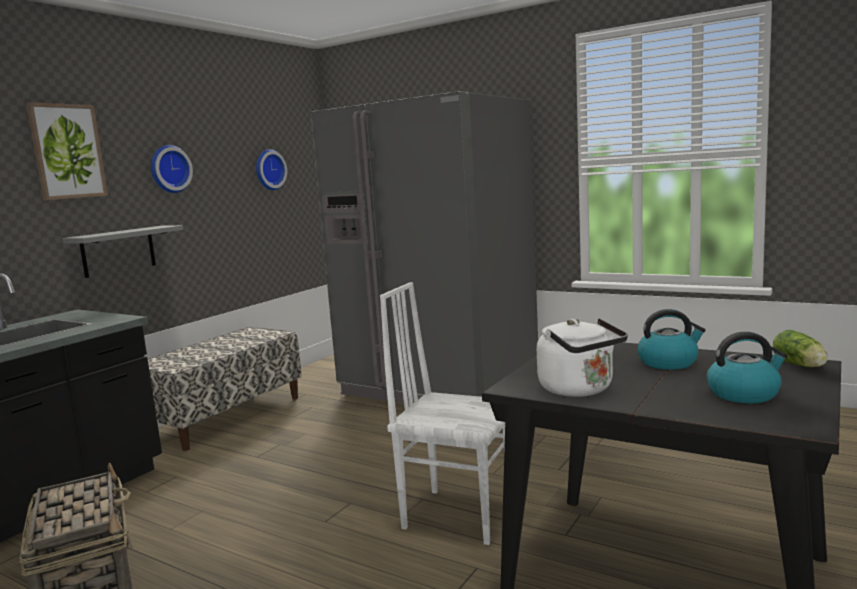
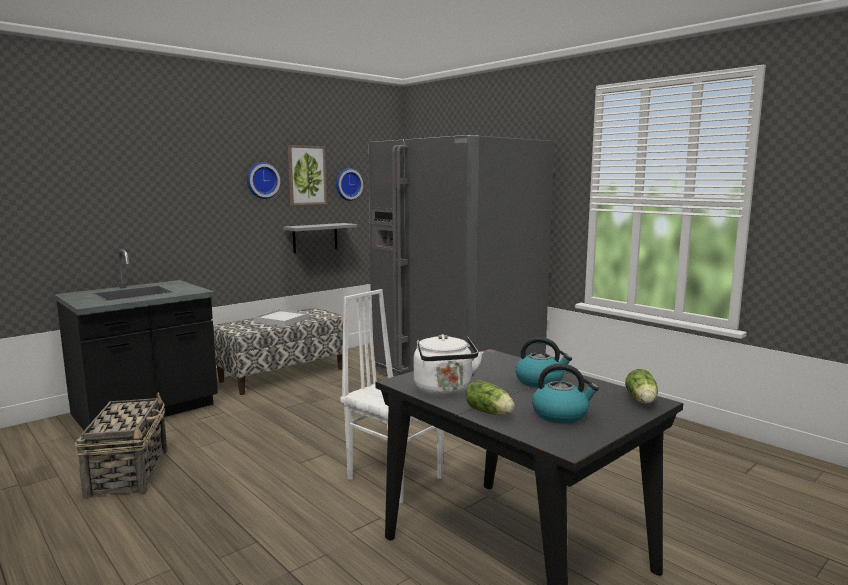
camera: 15 degrees right, 0 degrees up
(67, 151) = (184, 165): picture -> picture (306, 175)
(118, 251) = (215, 240): grey shelf -> grey shelf (315, 237)
(219, 347) = (282, 320): none -> white tray
(667, 405) = (490, 413): none -> lettuce

